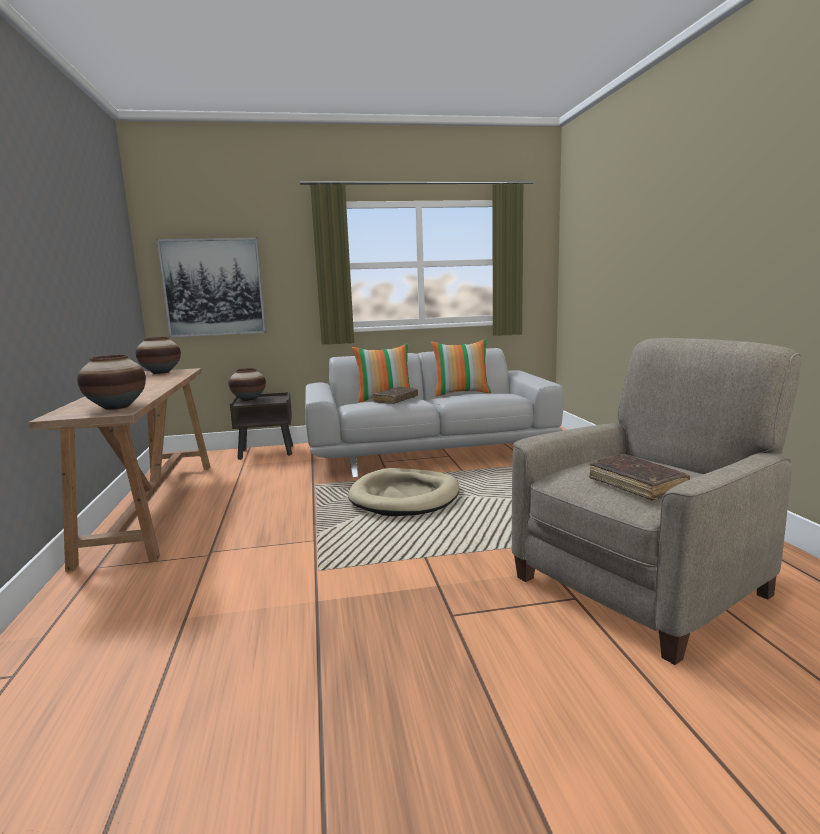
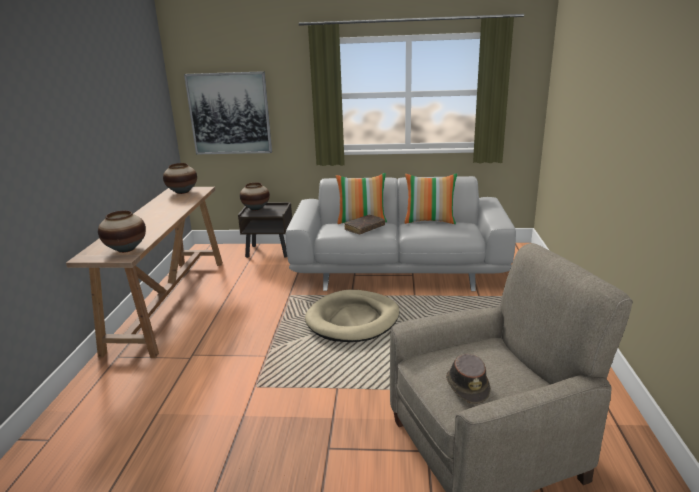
camera: 15 degrees right, 10 degrees up
(636, 484) = (467, 386): brown book -> brown hat

